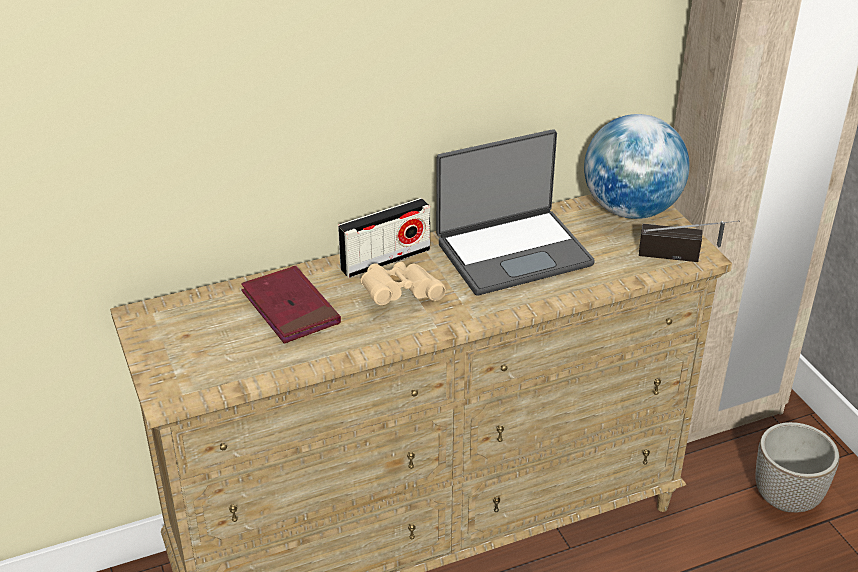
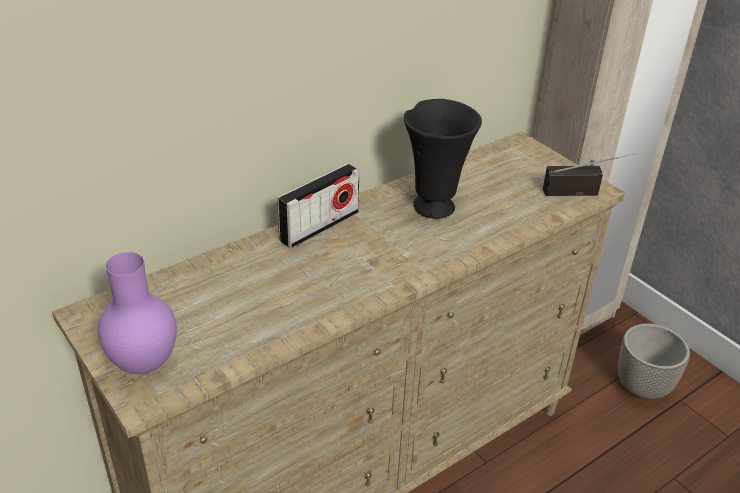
camera: 15 degrees left, 0 degrees up
(178, 366) = (144, 363): none -> purple vase
(290, 308) = (243, 286): red book -> none
(400, 295) = (346, 258): beige binoculars -> none
(513, 252) = (434, 206): laptop -> black vase
(630, 210) = (519, 157): globe -> none

